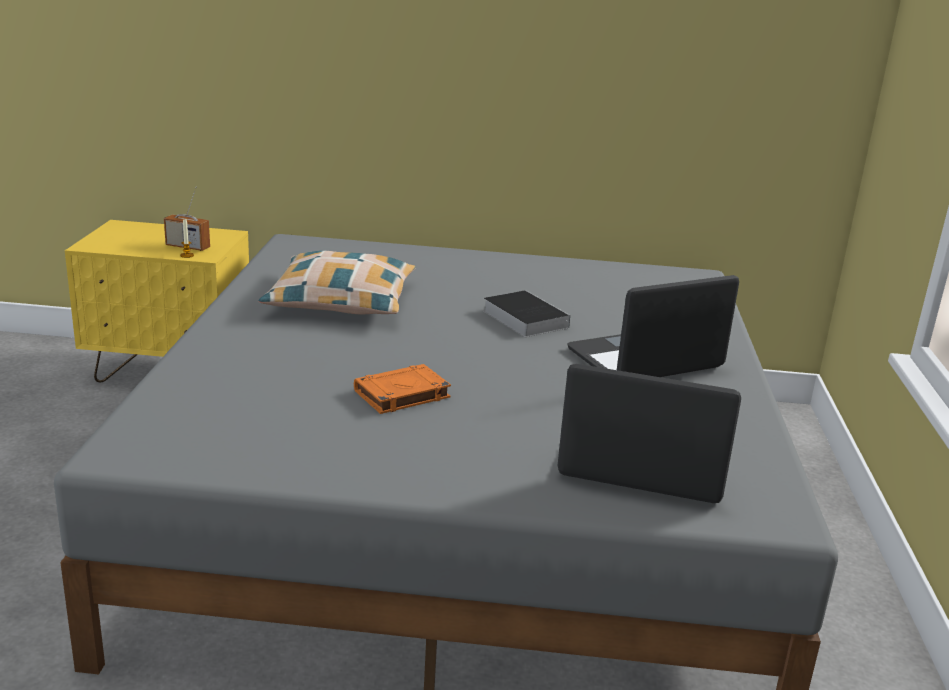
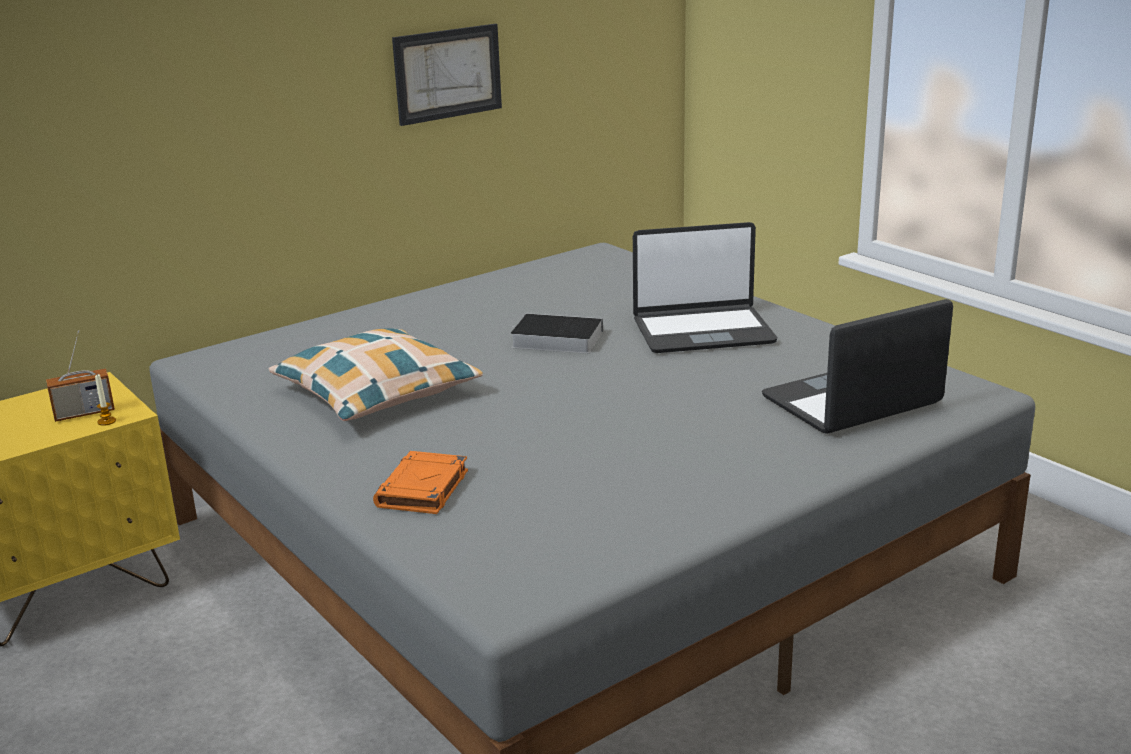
camera: 40 degrees left, 0 degrees up
(401, 395) = (605, 439): orange book -> orange book (422, 489)
(582, 71) = (447, 73): none -> picture
(645, 360) = (702, 331): laptop -> laptop turned 120 degrees counterclockwise

